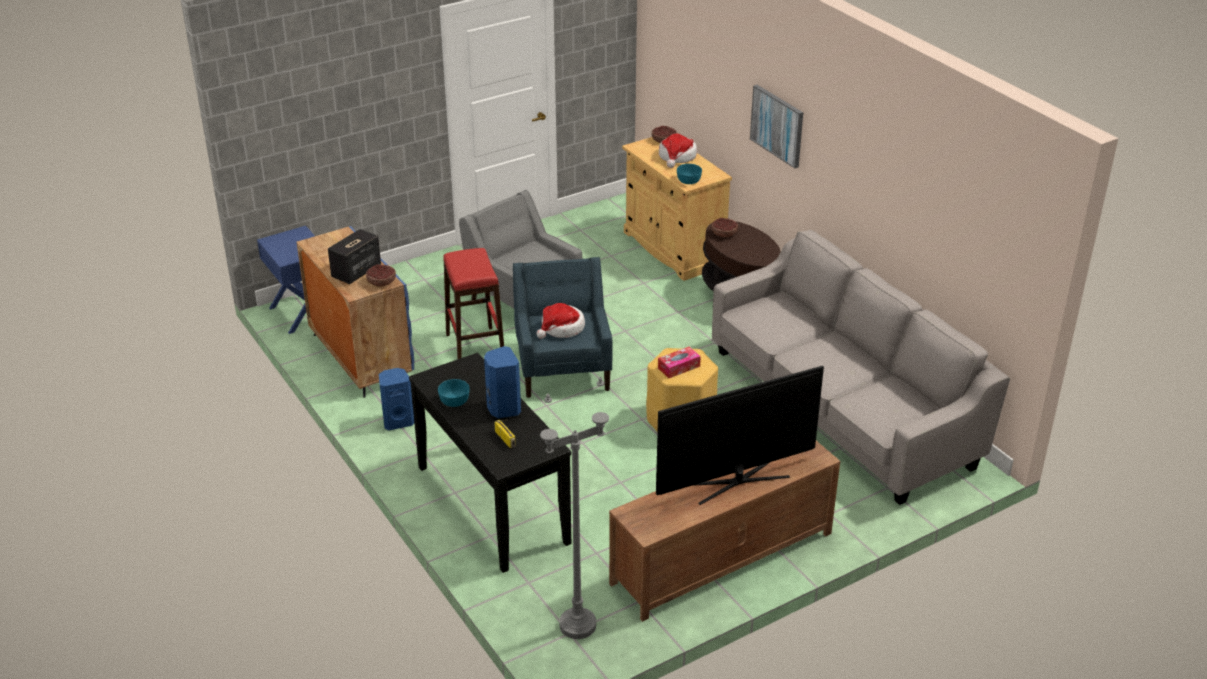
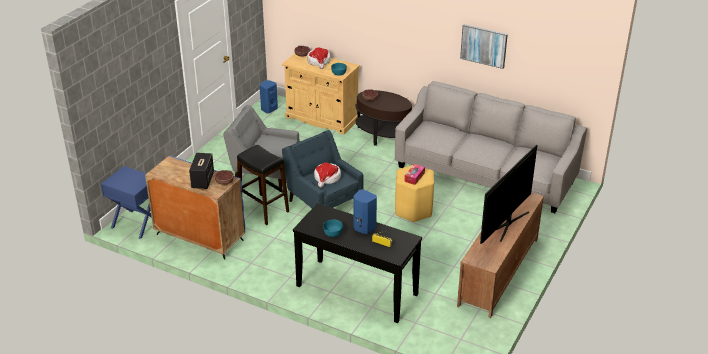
camera: 30 degrees left, 0 degrees up
(398, 421) = (258, 265): blue speaker -> blue speaker (268, 109)
(475, 348) = (263, 209): red stool -> black stool
(577, 625) = (461, 333): grey floor lamp -> none
(777, 125) = (394, 26): picture -> picture (484, 45)

